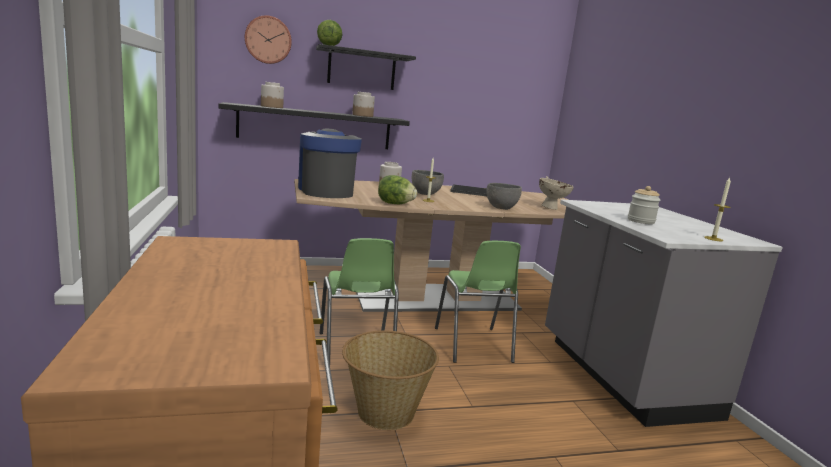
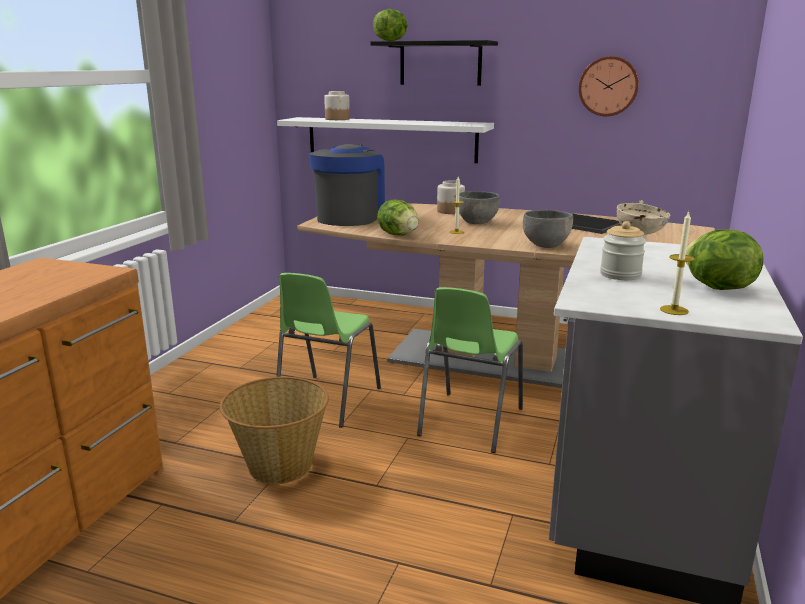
camera: 35 degrees right, 5 degrees up
(268, 40) = (336, 42): wall clock -> wall clock (608, 86)
(315, 127) = (391, 139): black shelf -> white shelf
(363, 115) = (434, 122): jar -> none
(694, 225) = (716, 288): none -> lettuce

